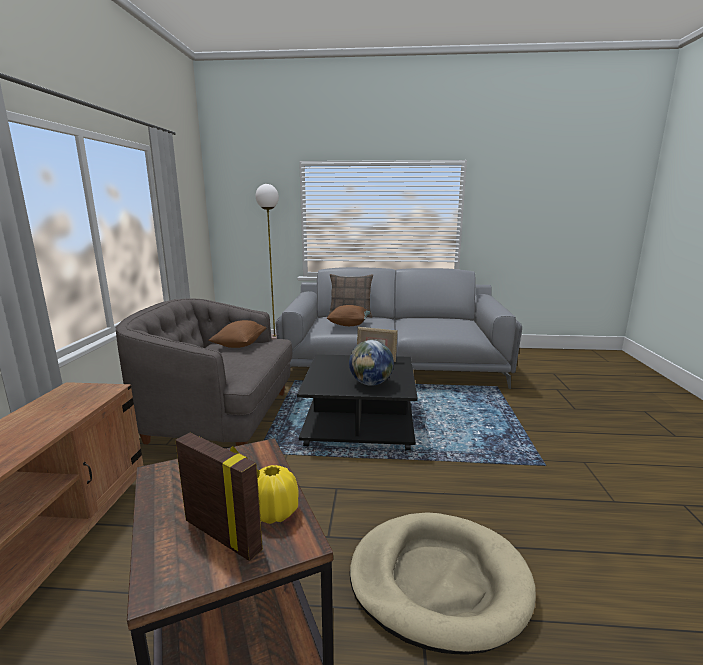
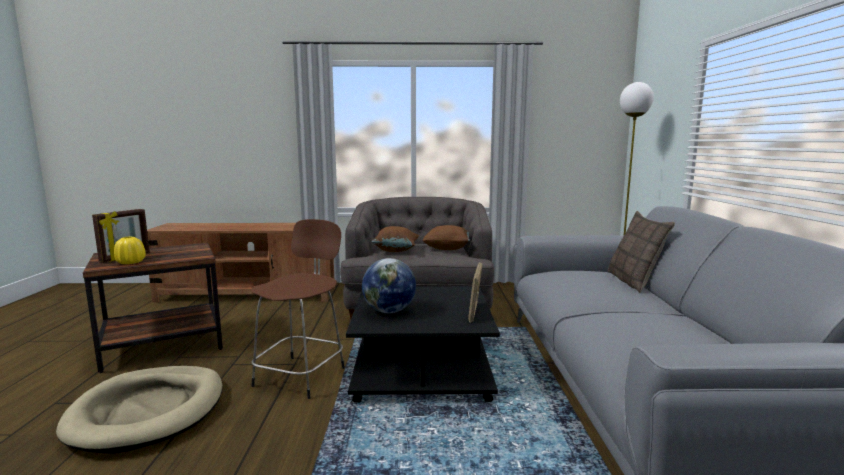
camera: 85 degrees right, 5 degrees down
(349, 325) = (572, 281): brown pillow -> brown pillow (396, 251)
(361, 481) = (302, 375): none -> brown stool

